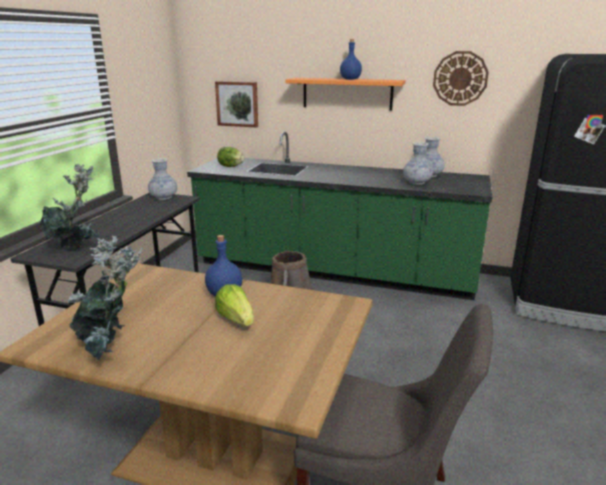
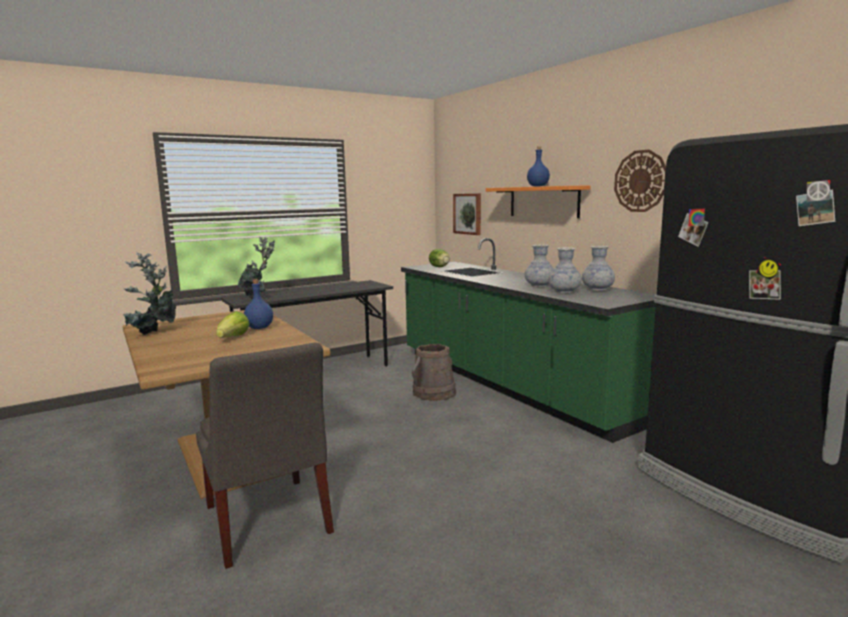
camera: 40 degrees right, 10 degrees down
(163, 197) = (369, 283): vase -> vase (539, 286)

